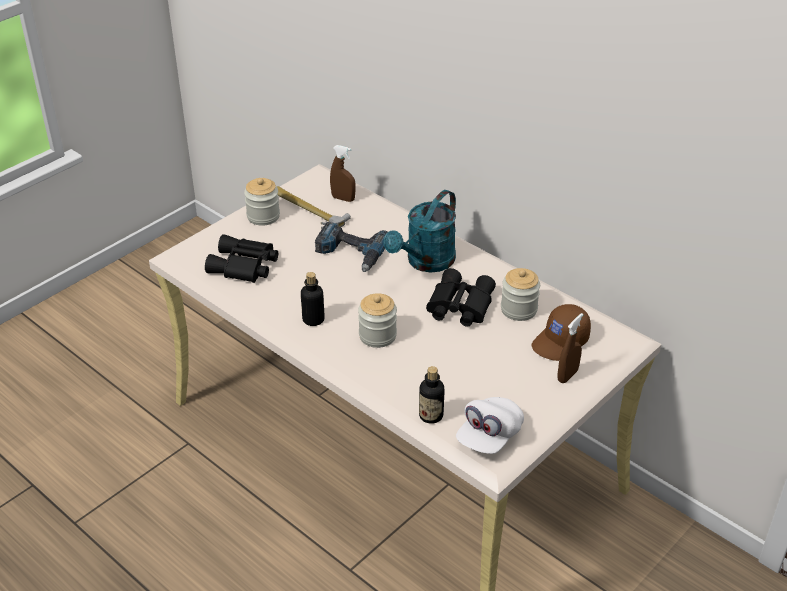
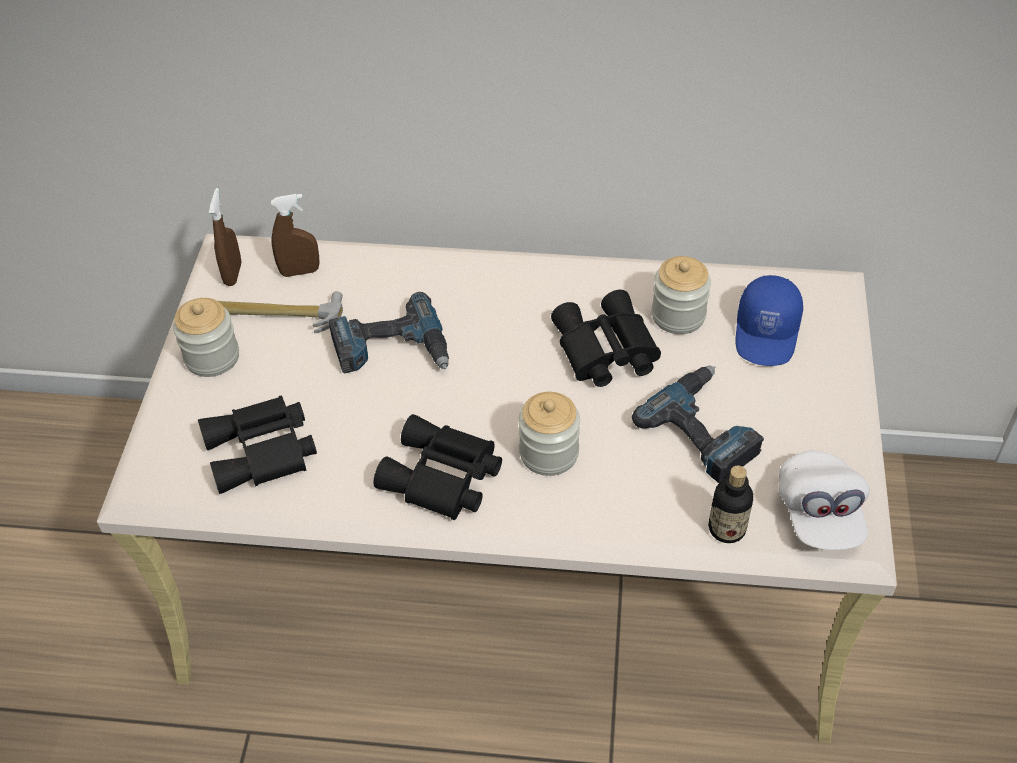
camera: 35 degrees left, 10 degrees up
(313, 319) = (442, 479): bottle -> black binoculars
(425, 263) = (503, 310): turquoise watering can -> none
(472, 367) = (705, 429): none -> power drill
(561, 342) = (767, 333): brown cap -> blue cap
(567, 376) = (819, 375): brown spray bottle -> brown spray bottle (233, 274)

